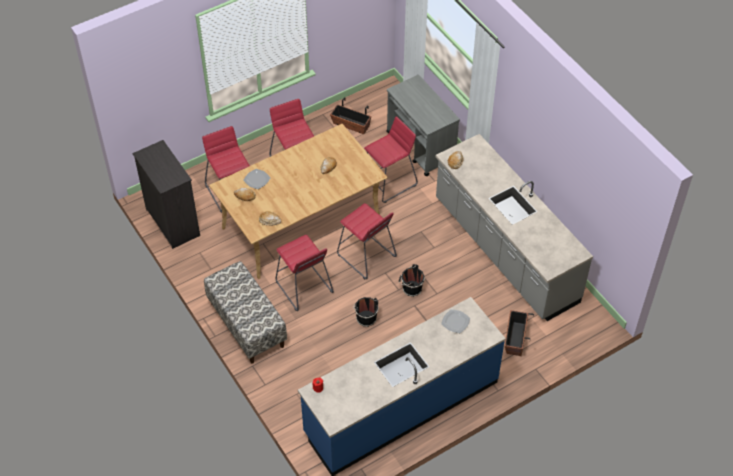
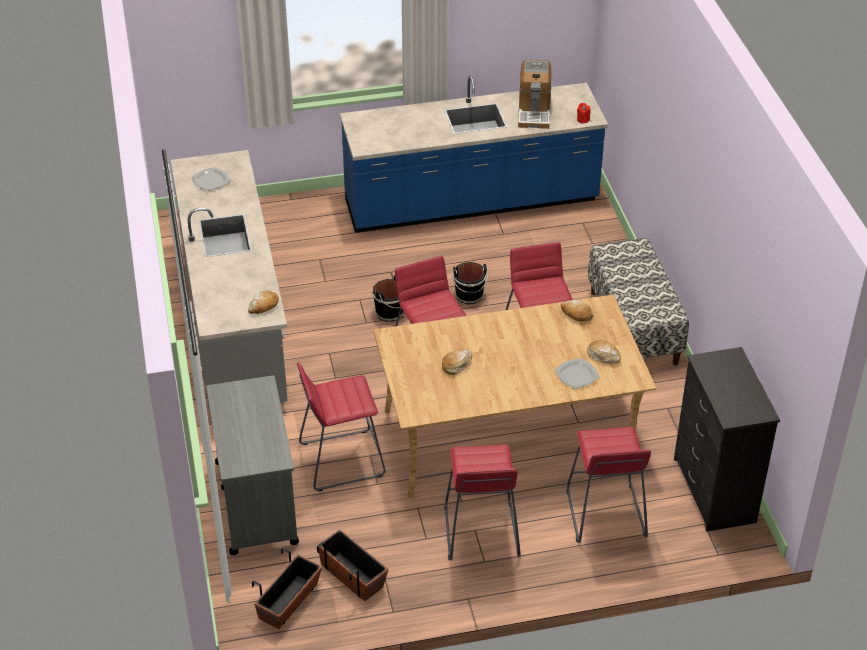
camera: 160 degrees left, 10 degrees down
(359, 385) = (534, 111): none -> coffee machine
(455, 322) = (388, 138): plate -> plate (211, 180)
(515, 338) = (293, 231): planter -> planter (289, 602)

